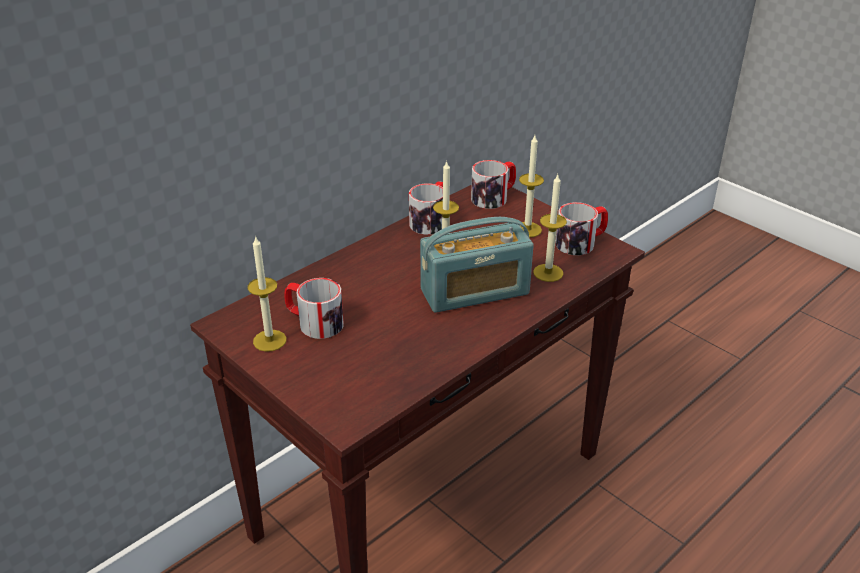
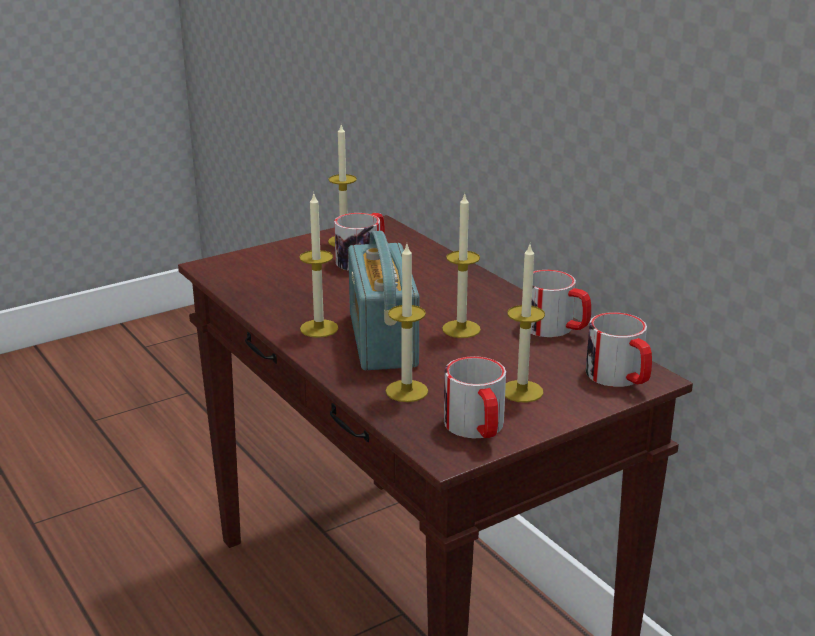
camera: 100 degrees right, 10 degrees down
(466, 326) = (319, 328): none -> candle

